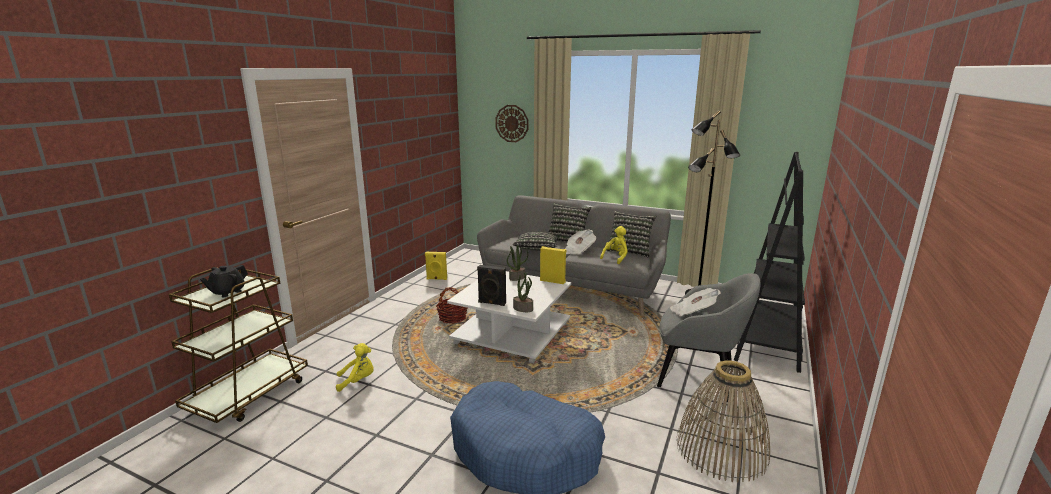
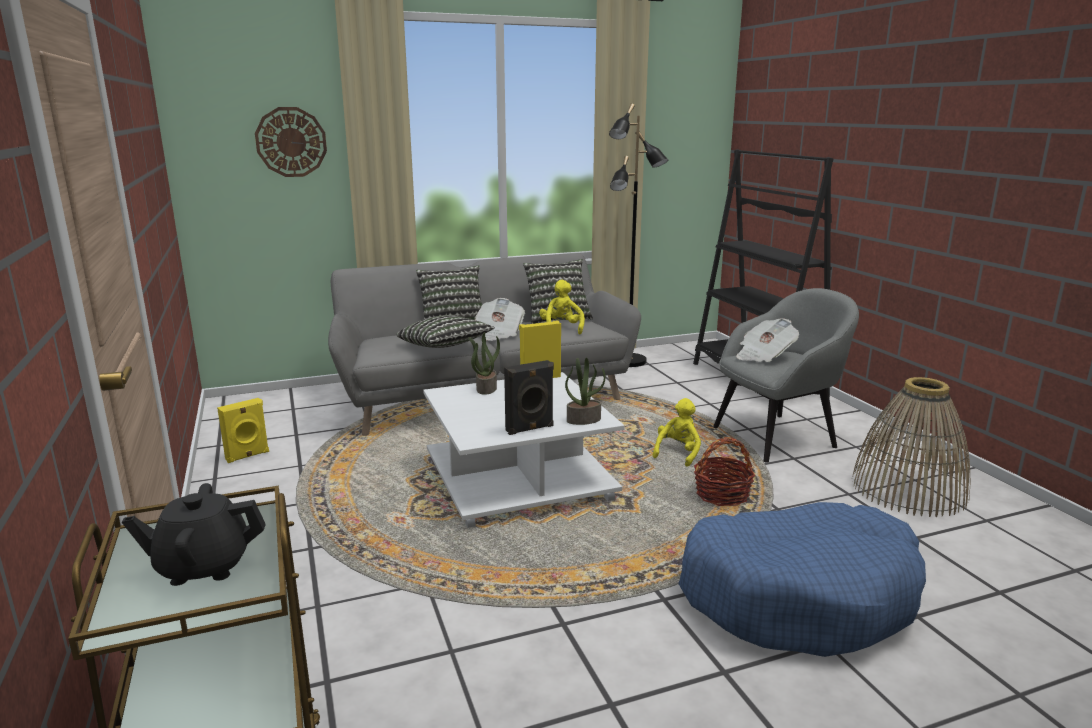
camera: 45 degrees left, 0 degrees up
(227, 292) = (203, 566): black teapot -> black teapot turned 90 degrees clockwise
(358, 381) = (423, 658): yellow plush toy -> yellow plush toy (678, 453)
(452, 318) = (393, 497): basket -> basket (722, 495)

